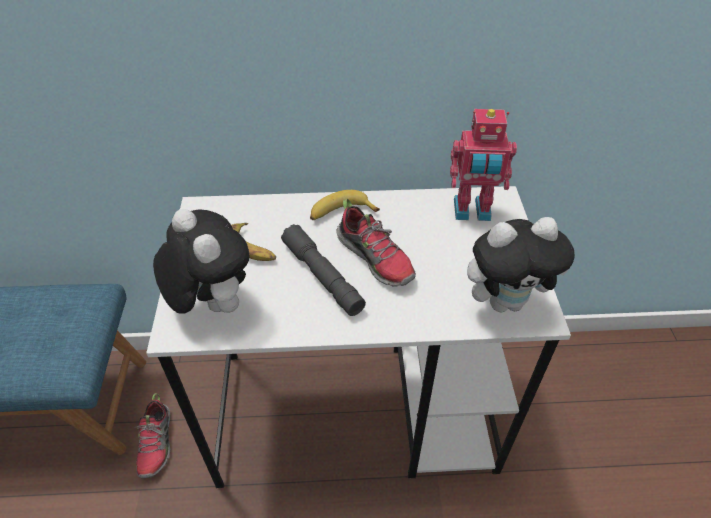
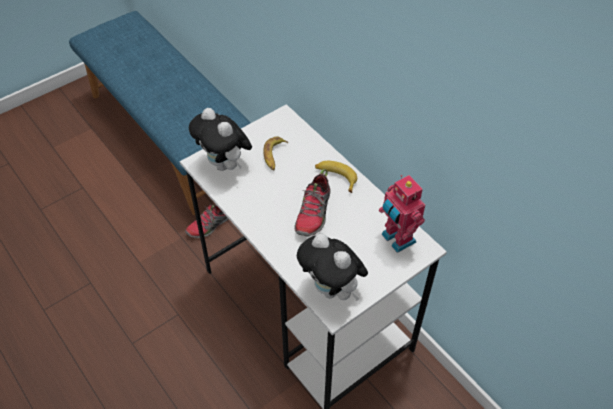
camera: 55 degrees right, 5 degrees up
(211, 304) = (225, 165): plush toy -> plush toy turned 120 degrees clockwise
(322, 276) = (280, 197): grey flashlight -> none

